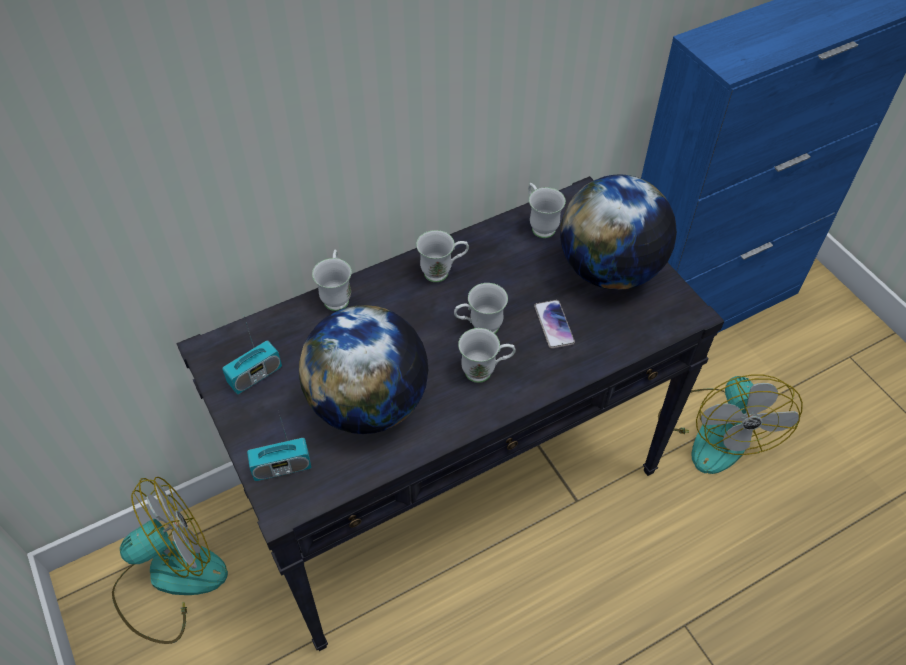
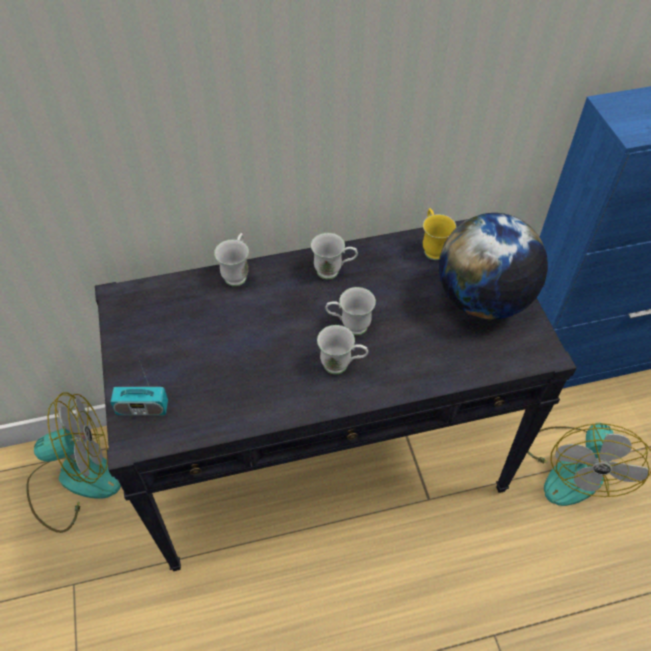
camera: 15 degrees right, 0 degrees up
(255, 375) = (147, 326): radio -> none
(369, 404) = (233, 371): globe -> none
(540, 225) = (432, 248): white mug -> yellow mug
(553, 324) = (416, 337): phone -> none

